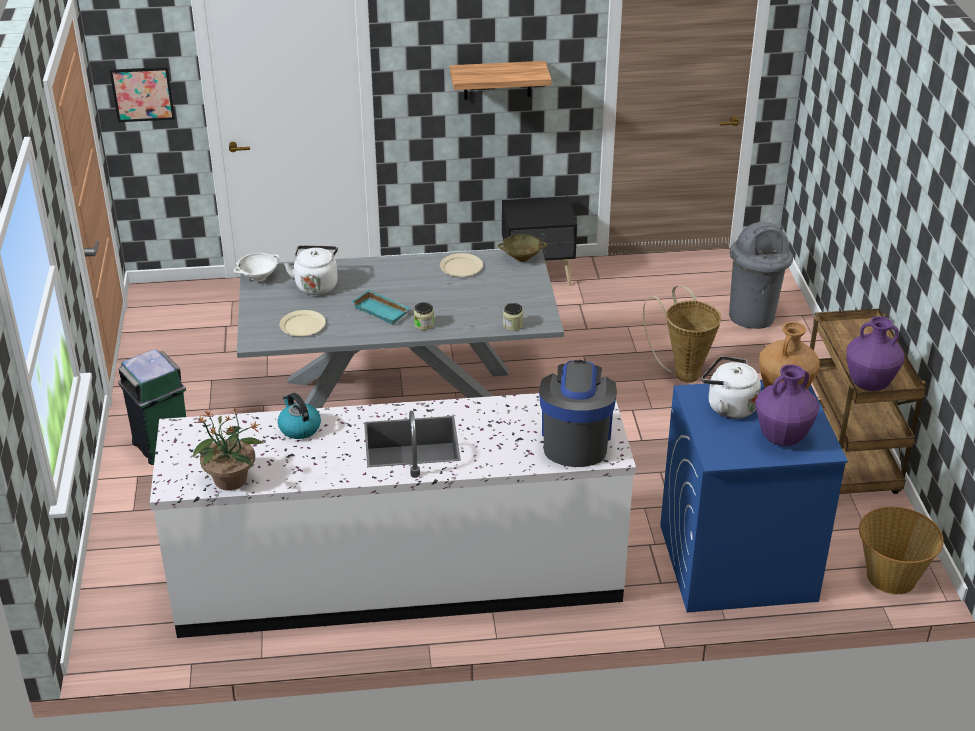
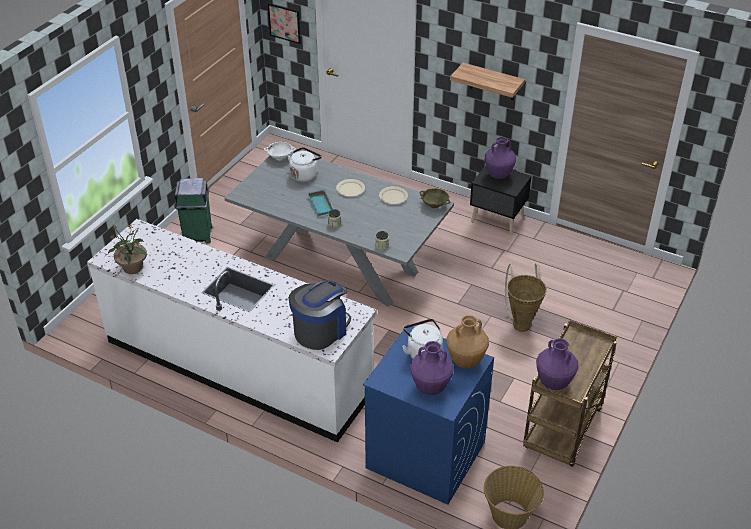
camera: 35 degrees right, 5 degrees up
(299, 428) = (193, 254): kettle -> none
(302, 325) = (272, 196): beige plate -> beige plate (350, 189)
(531, 209) = (498, 175): none -> purple vase
(752, 316) = (607, 306): grey trash can -> none

